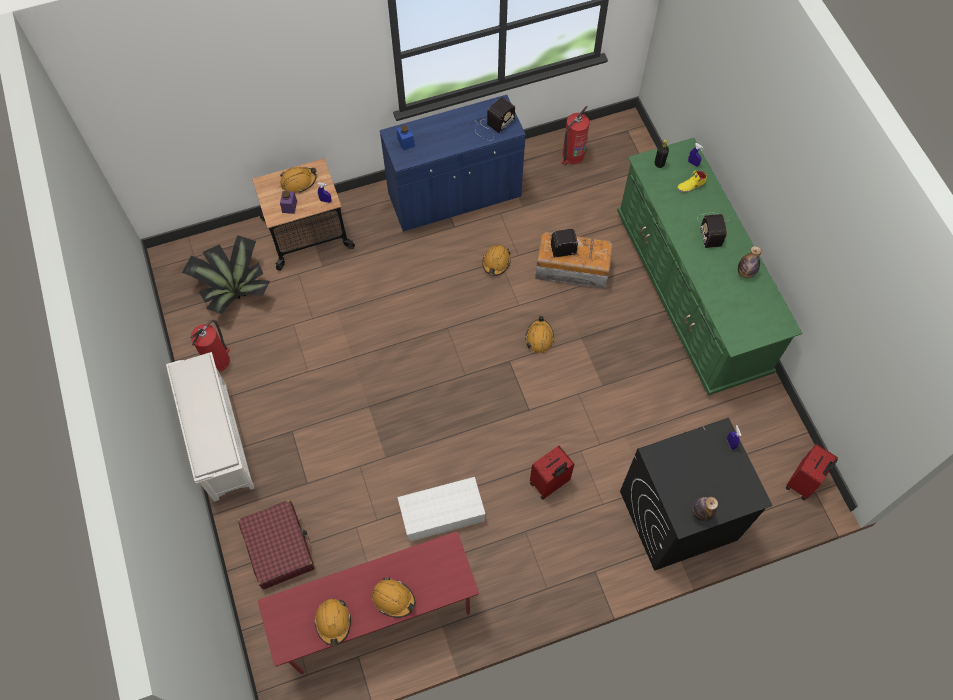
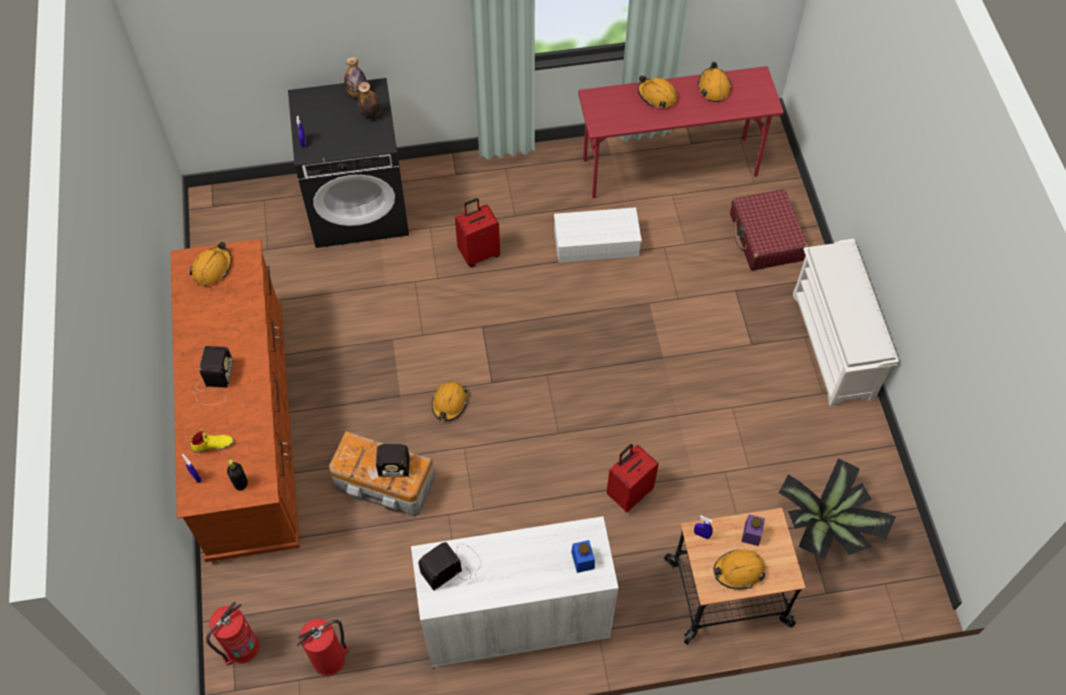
camera: 170 degrees left, 5 degrees down
(218, 360) = (841, 437): fire extinguisher -> fire extinguisher (241, 647)
(454, 196) = (515, 619): blue cabinet -> white cabinet
(496, 262) = (479, 509): orange hard hat -> orange hard hat (212, 268)
(690, 292) = (248, 429): green dresser -> brown dresser
(745, 273) = (199, 324): bottle -> bottle (371, 114)
(803, 482) = (220, 216): red suitcase -> red suitcase (629, 492)

